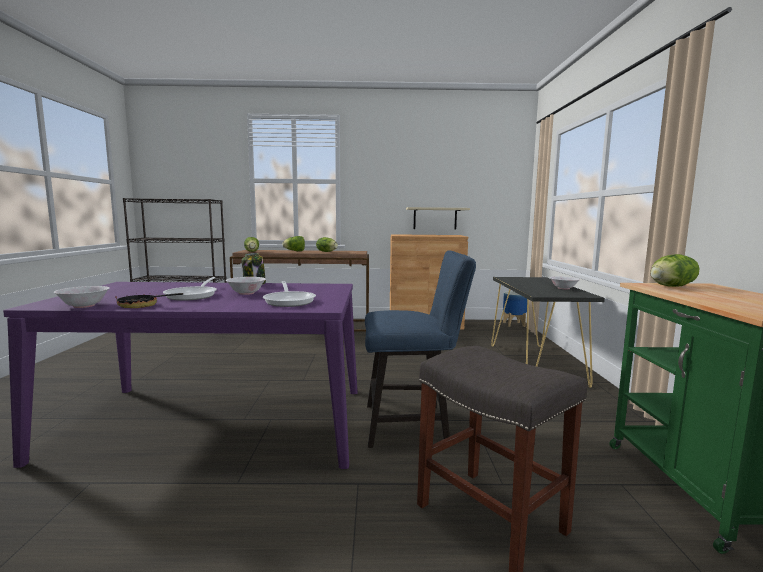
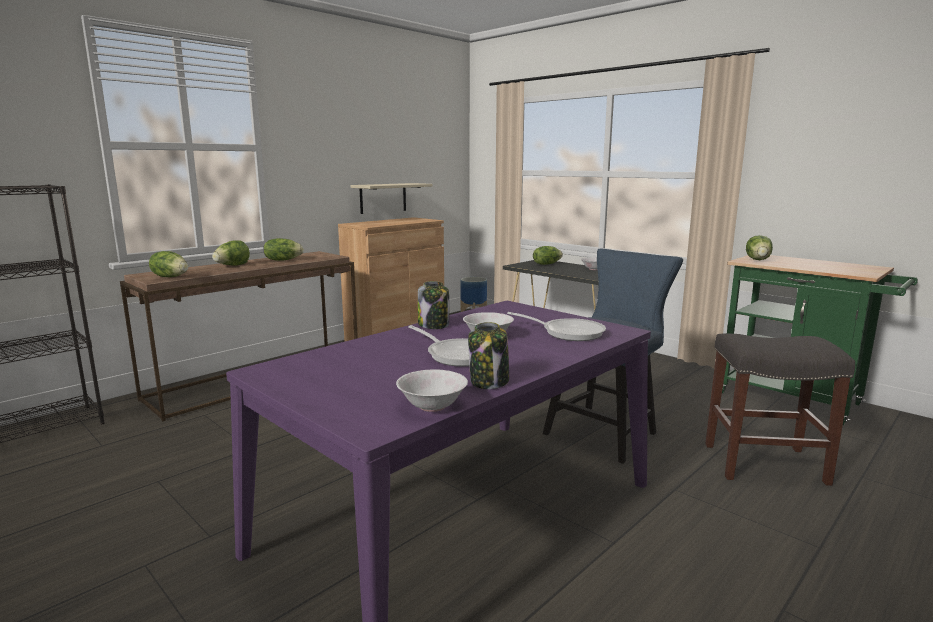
camera: 45 degrees left, 5 degrees up
(143, 306) = (489, 381): frying pan -> jar
(534, 280) = (546, 264): none -> lettuce

